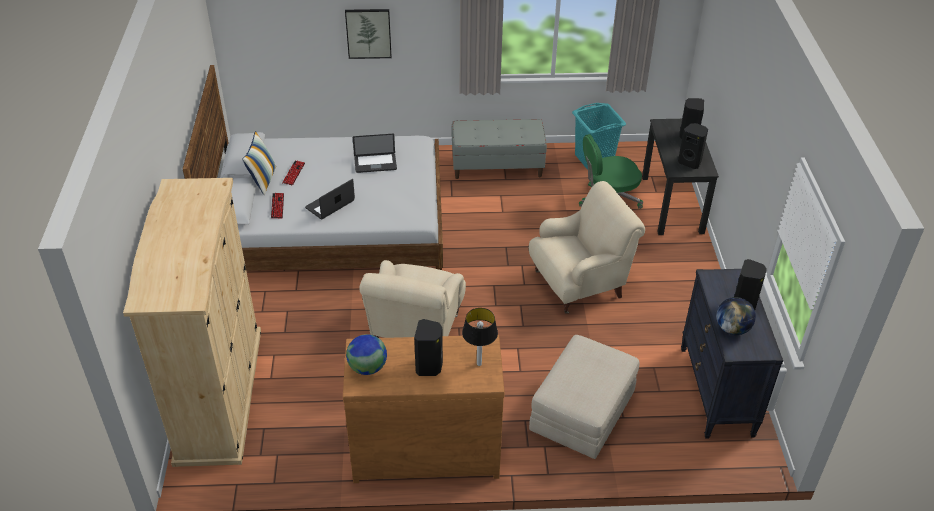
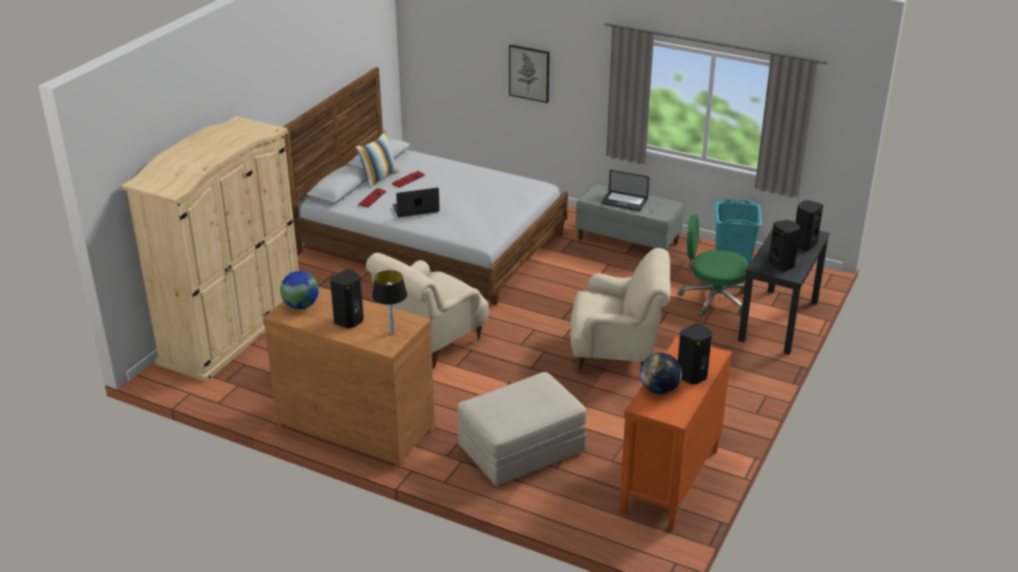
camera: 30 degrees right, 10 degrees down
(375, 164) = (484, 191): laptop -> laptop (624, 202)
(717, 391) = (670, 481): black dresser -> orange dresser

